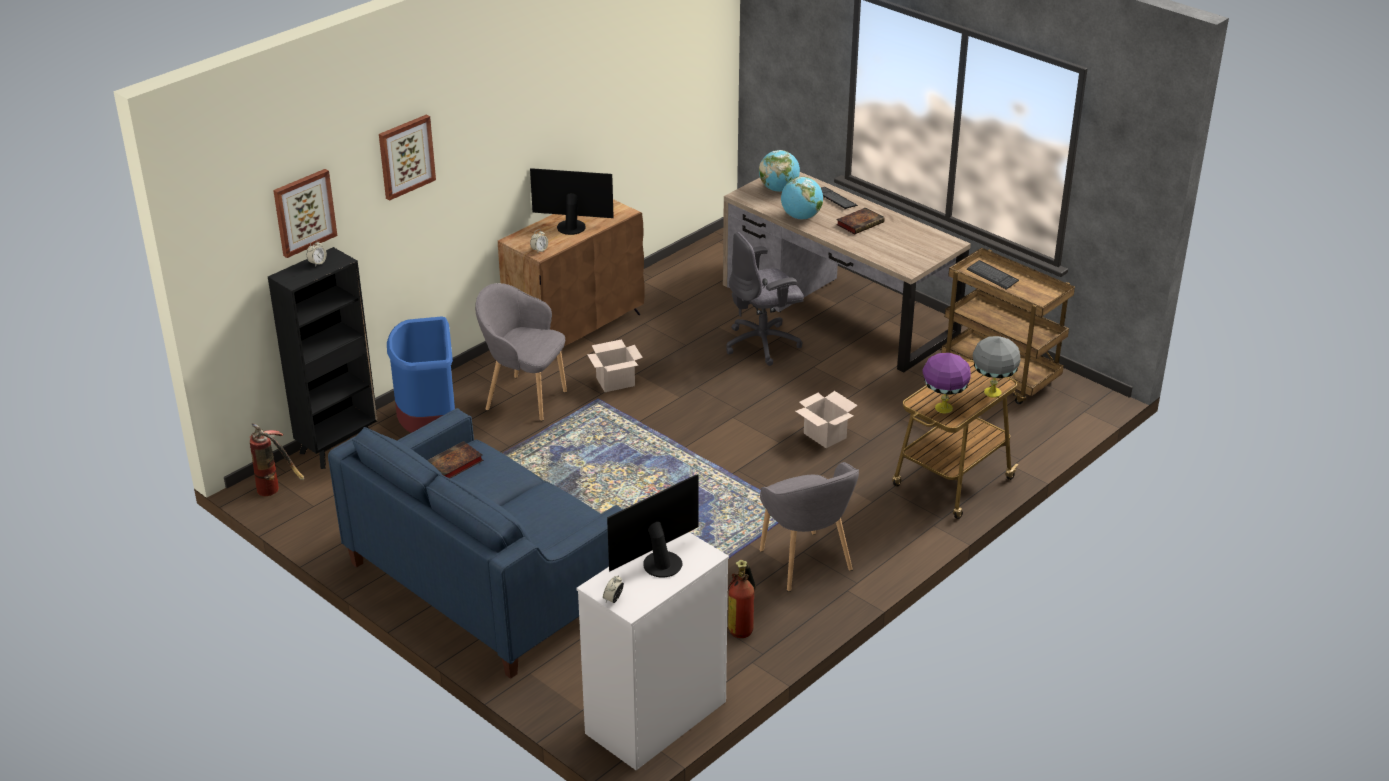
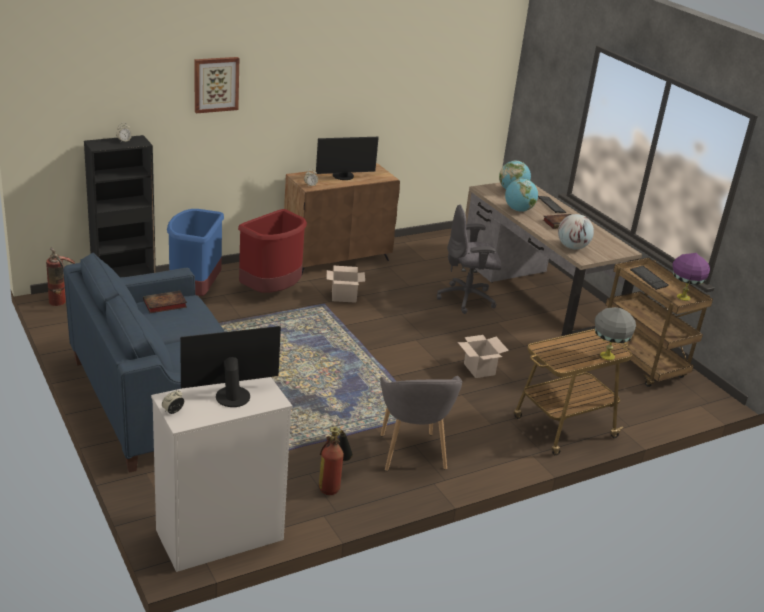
camera: 15 degrees right, 5 degrees down
(304, 212) = (122, 100): picture -> none
(524, 398) = (272, 291): grey armchair -> red trash can
(571, 226) = (344, 177): monitor -> monitor turned 135 degrees clockwise
(889, 256) = (572, 247): none -> globe
(943, 408) = (559, 357): purple table lamp -> purple table lamp (682, 297)

